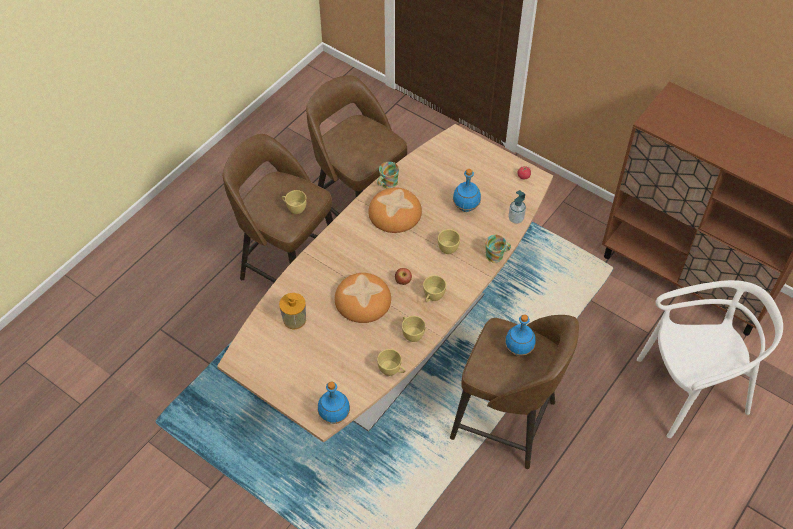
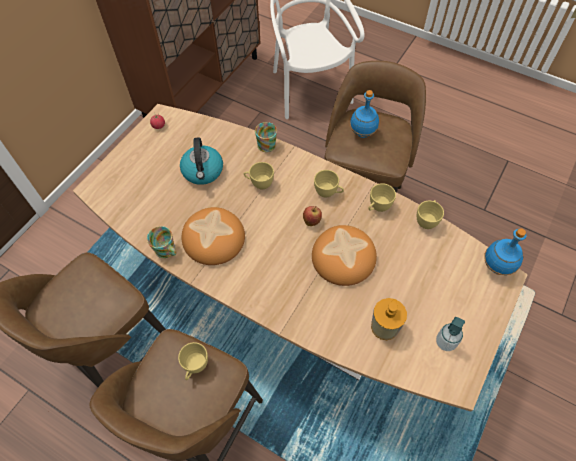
camera: 95 degrees left, 5 degrees up
(466, 207) = (203, 171): blue bottle -> kettle
(516, 219) = (217, 130): soap dispenser -> soap dispenser (445, 342)

